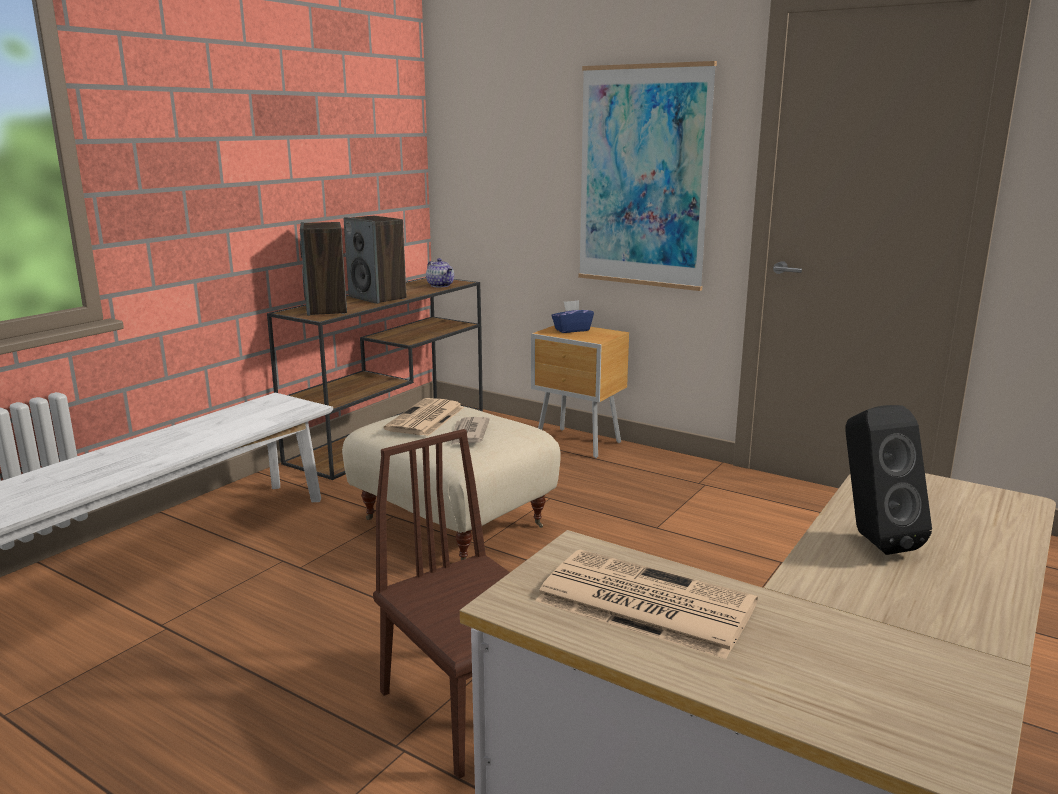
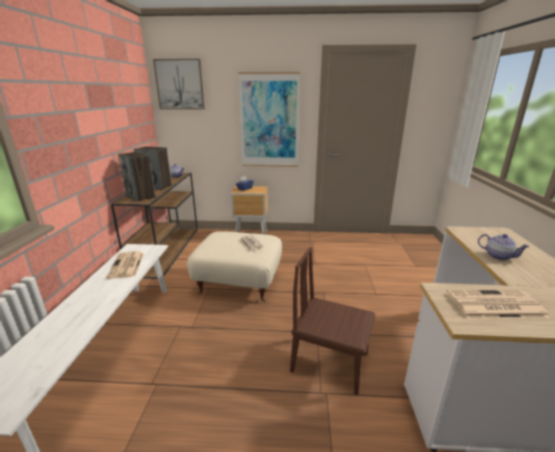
camera: 30 degrees left, 5 degrees up
(425, 419) = (223, 241): newspaper -> newspaper (127, 265)
(475, 95) = (180, 84): none -> picture
(871, 539) = (499, 256): black speaker -> teapot

